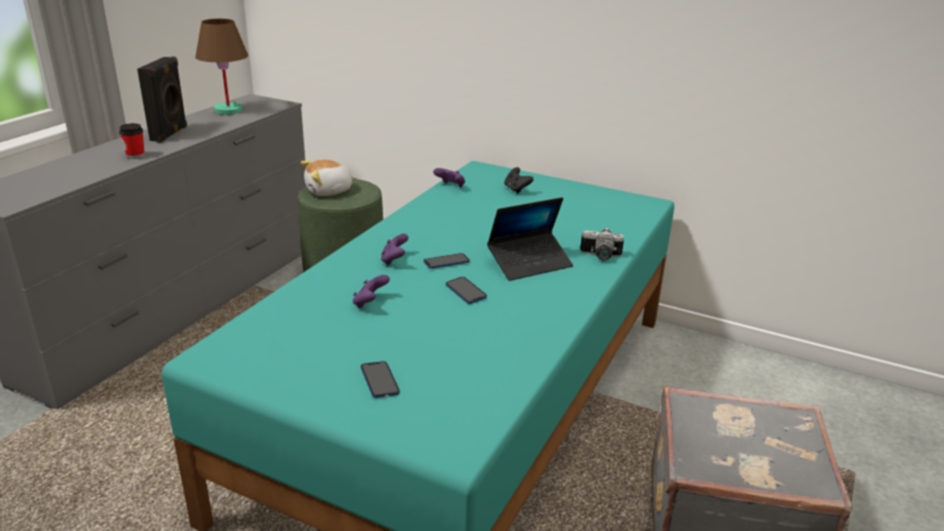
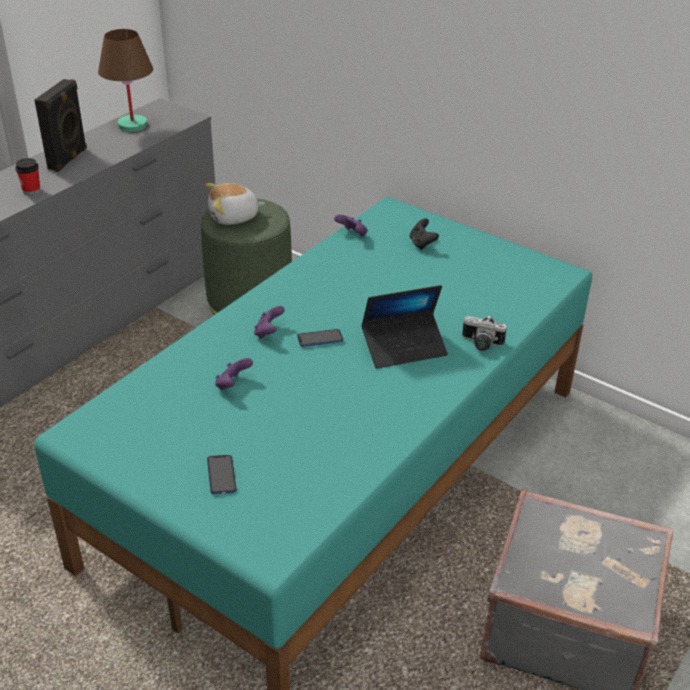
camera: 10 degrees right, 10 degrees up
(466, 291) = (329, 378): phone -> none

